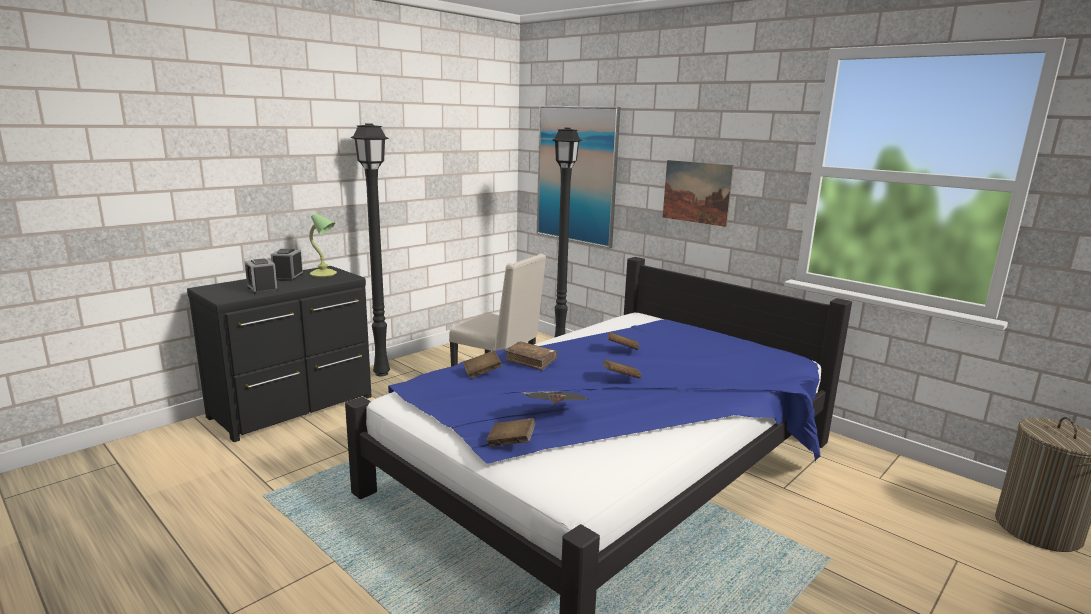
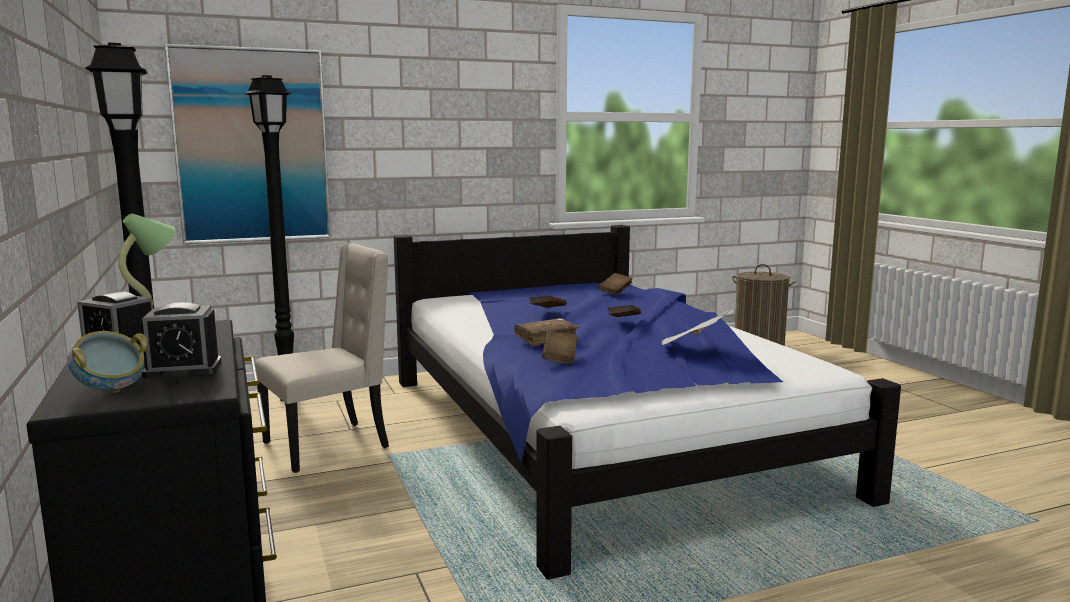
camera: 65 degrees left, 5 degrees down
(225, 288) = (110, 391): none -> bowl
(511, 443) = (748, 368): brown book -> brown book (615, 292)
(696, 192) = (442, 150): picture -> none

